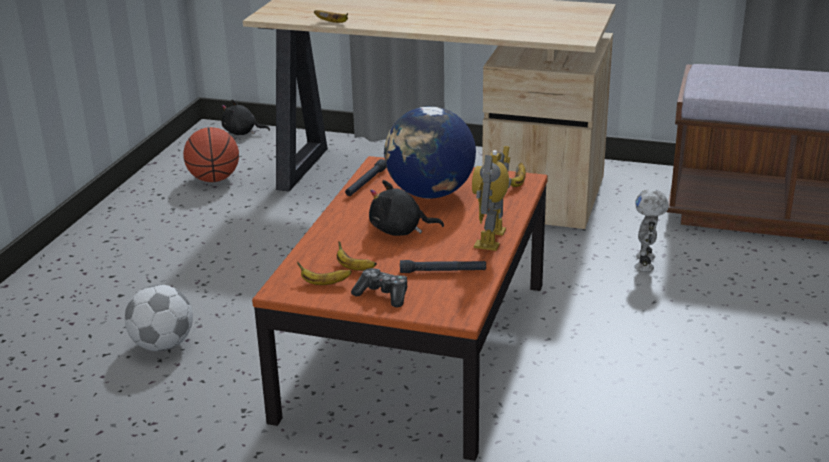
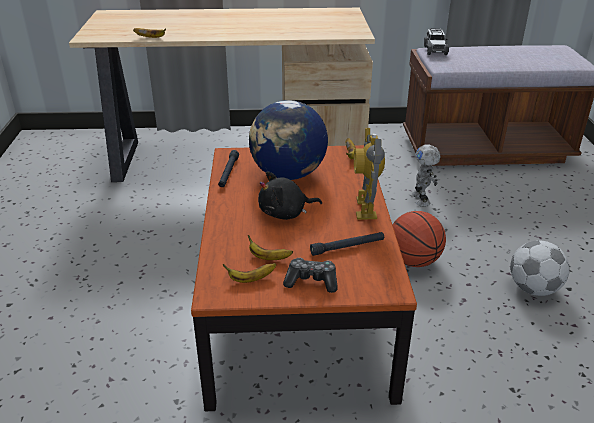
camera: 20 degrees left, 5 degrees up
(163, 345) = (71, 349): football -> football (534, 289)
(214, 179) = (53, 180): basketball -> basketball (413, 261)
(242, 133) = (61, 137): black plush toy -> none
(709, 69) = (435, 50): none -> toy car

